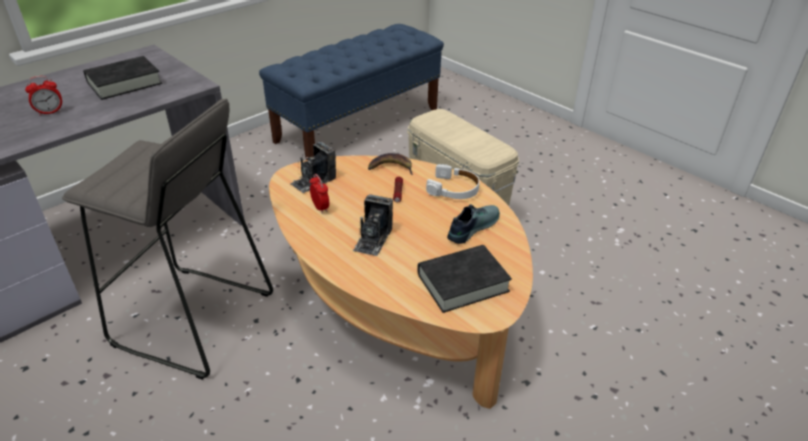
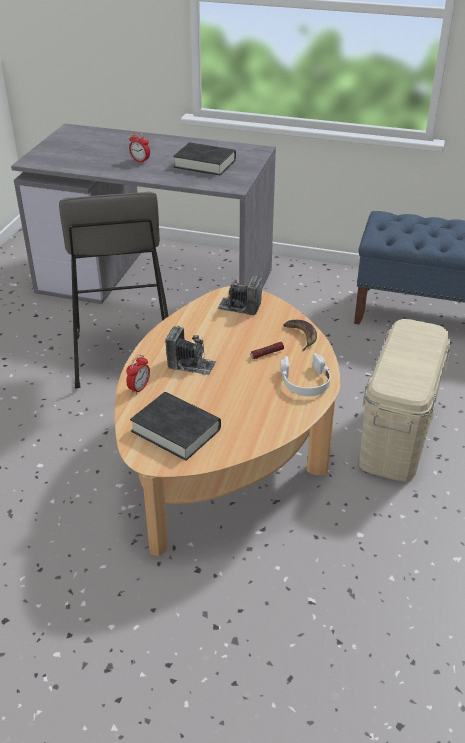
camera: 60 degrees right, 0 degrees up
(320, 207) = (207, 324): alarm clock -> alarm clock (139, 388)
(373, 239) = (191, 365): camera -> camera turned 150 degrees counterclockwise
(471, 227) = (257, 411): shoe -> none

